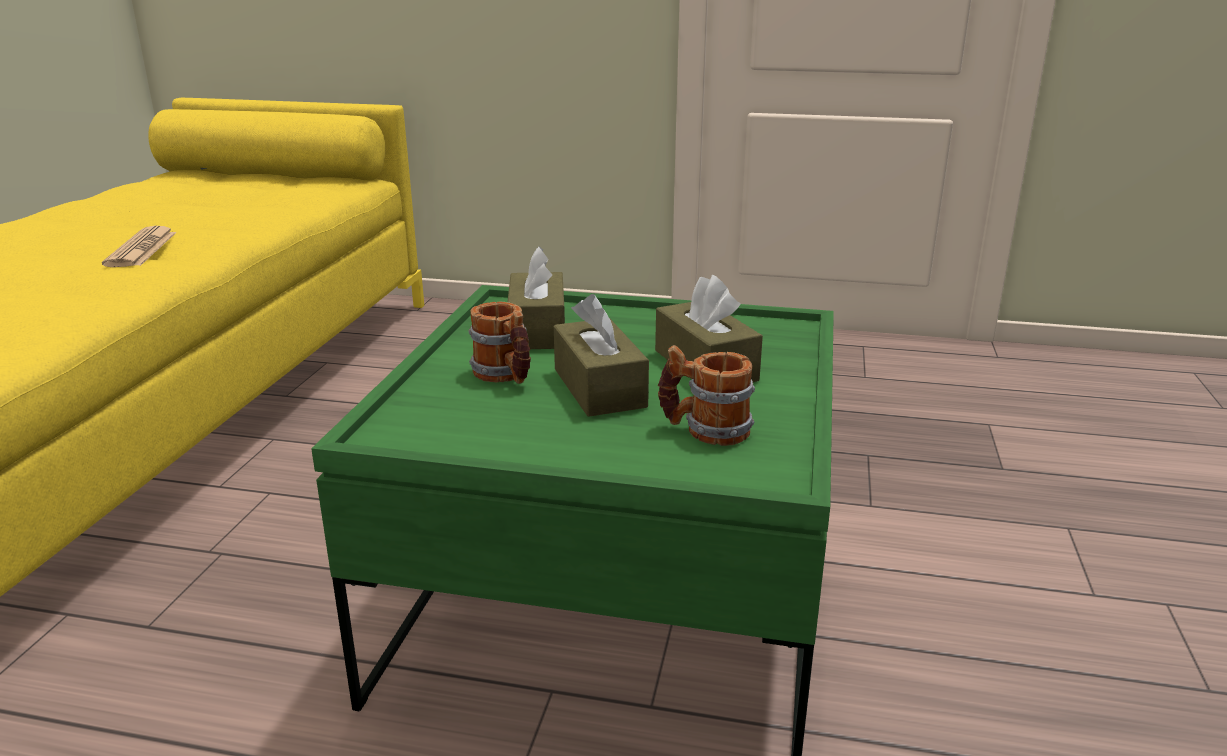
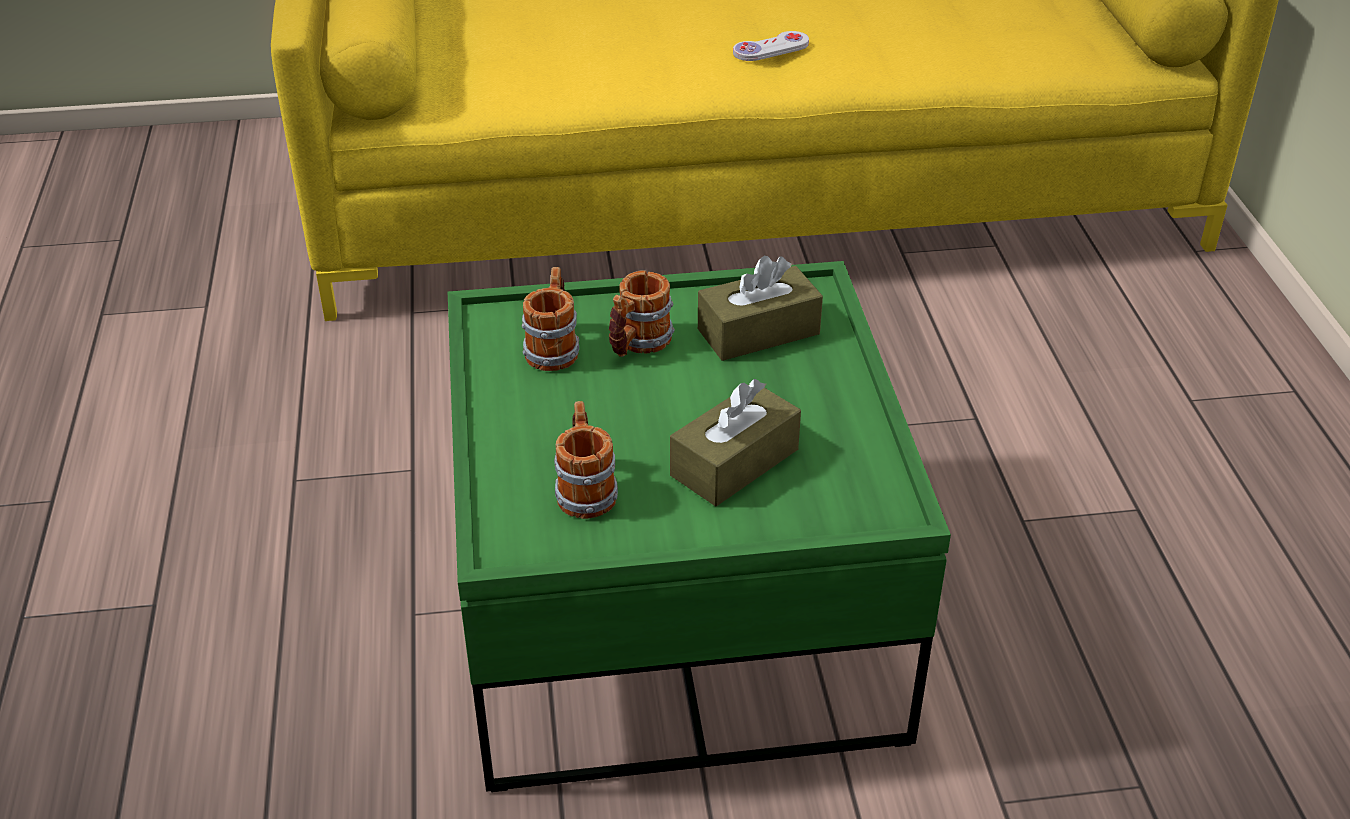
camera: 70 degrees right, 15 degrees up
(141, 249) = (771, 49): newspaper -> white game controller
(470, 413) = (554, 347): none -> mug
(599, 388) = (642, 405): brown tissue box -> none

